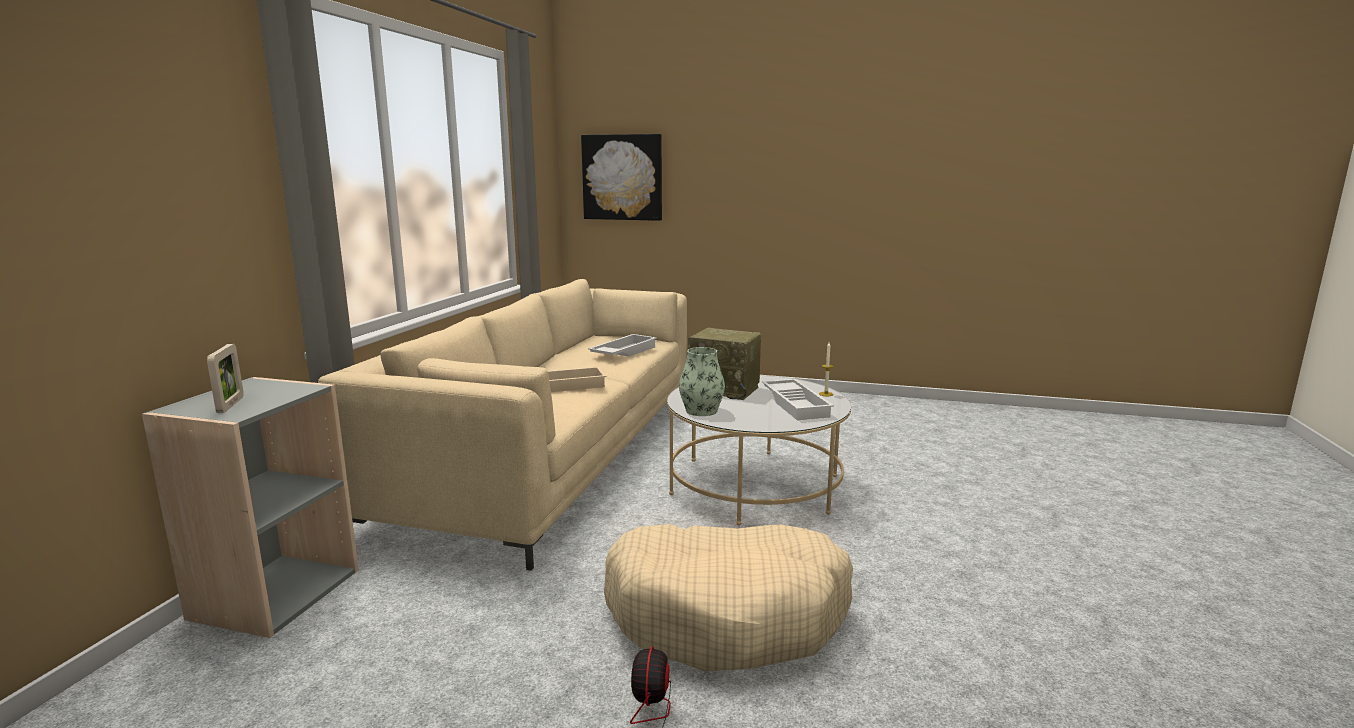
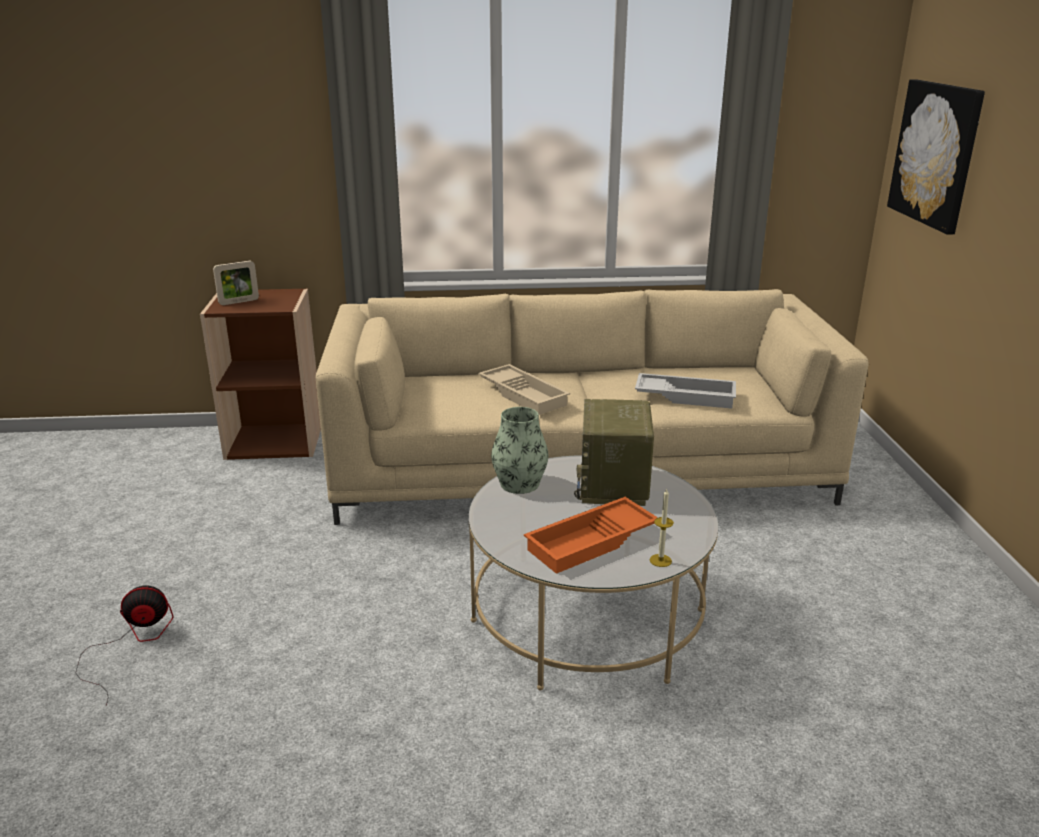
camera: 70 degrees right, 10 degrees up
(276, 592) = (276, 441): grey bookcase -> brown bookcase
(728, 614) = (288, 646): beige dog bed -> none
(797, 404) = (592, 543): white tray -> orange tray

